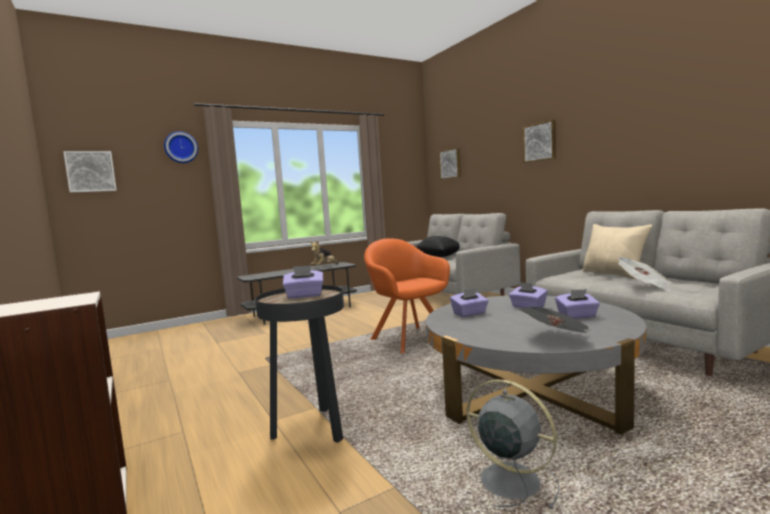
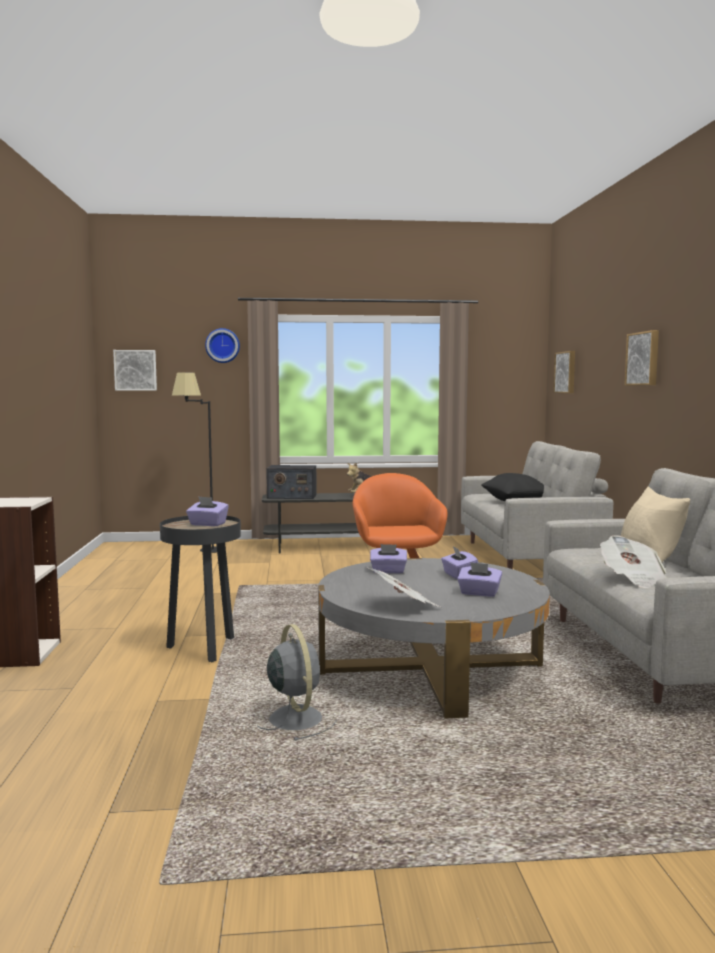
camera: 25 degrees right, 0 degrees up
(186, 334) = (200, 550): none -> black floor lamp
(265, 274) = (291, 496): none -> radio

